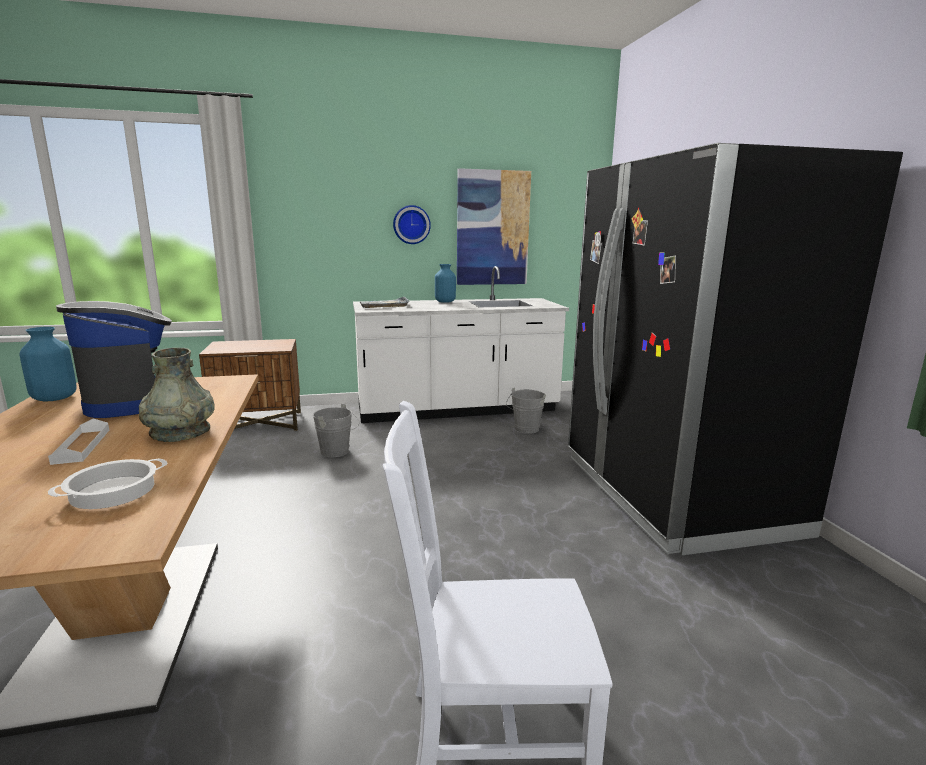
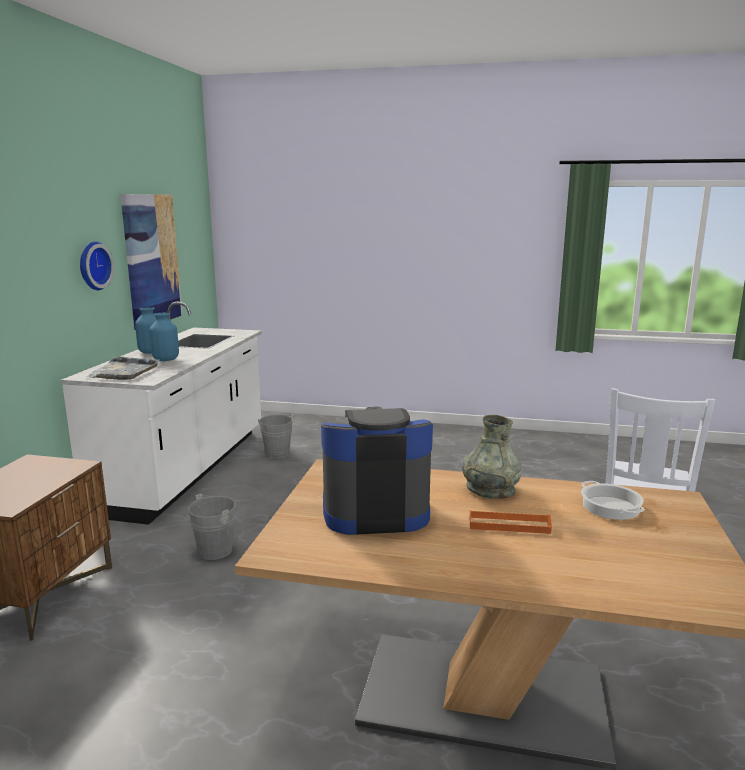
camera: 65 degrees left, 0 degrees up
(55, 398) = (322, 555): blue vase -> blue vase (165, 359)
(82, 446) = (509, 525): white tray -> orange tray
(674, 494) = (435, 442): black fridge -> none

